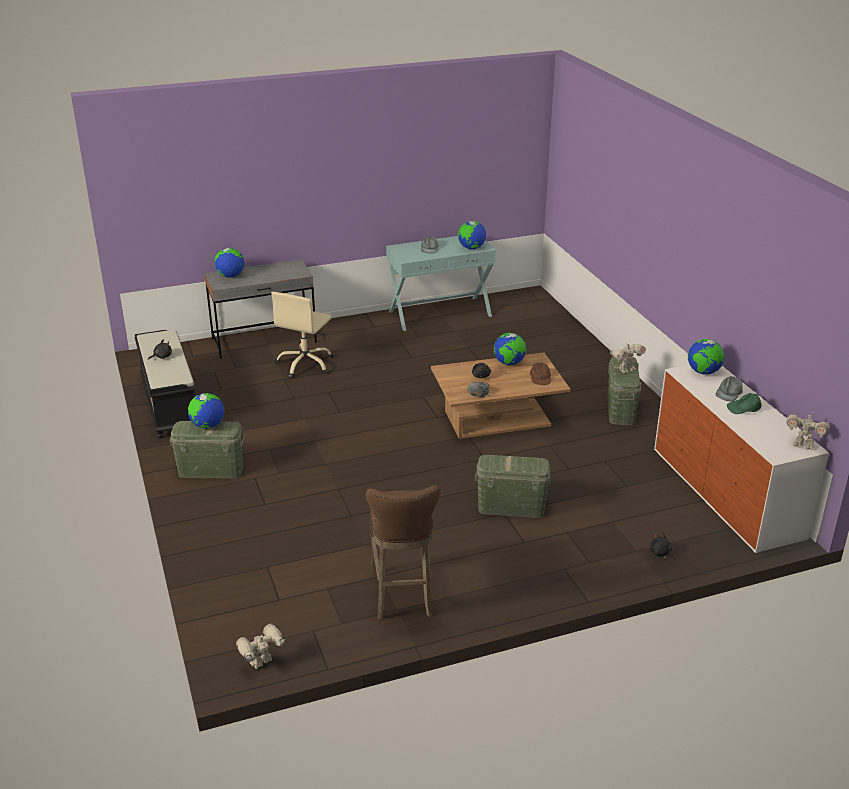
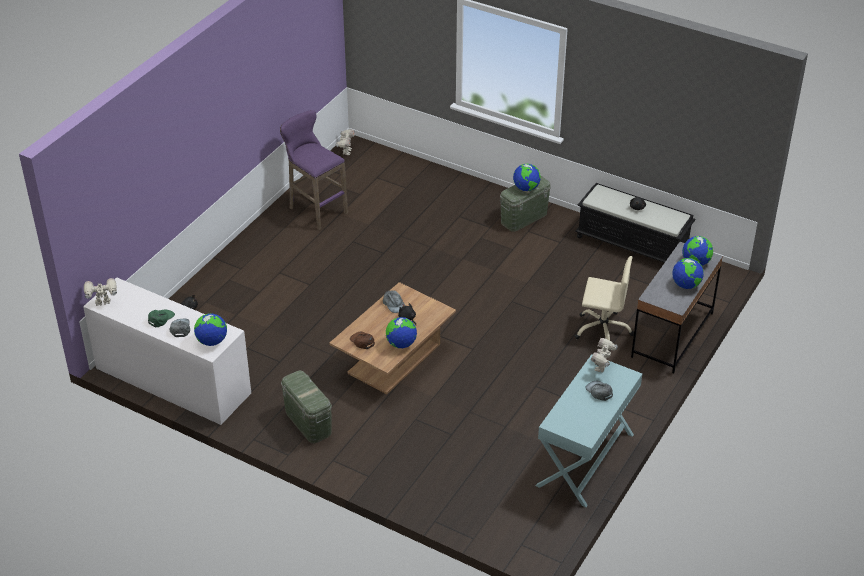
camera: 140 degrees right, 10 degrees up
(305, 364) = (603, 330): beige office chair -> beige office chair turned 120 degrees clockwise
(403, 596) = (315, 210): brown stool -> purple stool
(471, 248) = (563, 415): globe -> globe (686, 285)
(511, 507) = (310, 291): green storage box -> none
(626, 369) = (305, 390): toy robot -> toy robot (602, 367)

